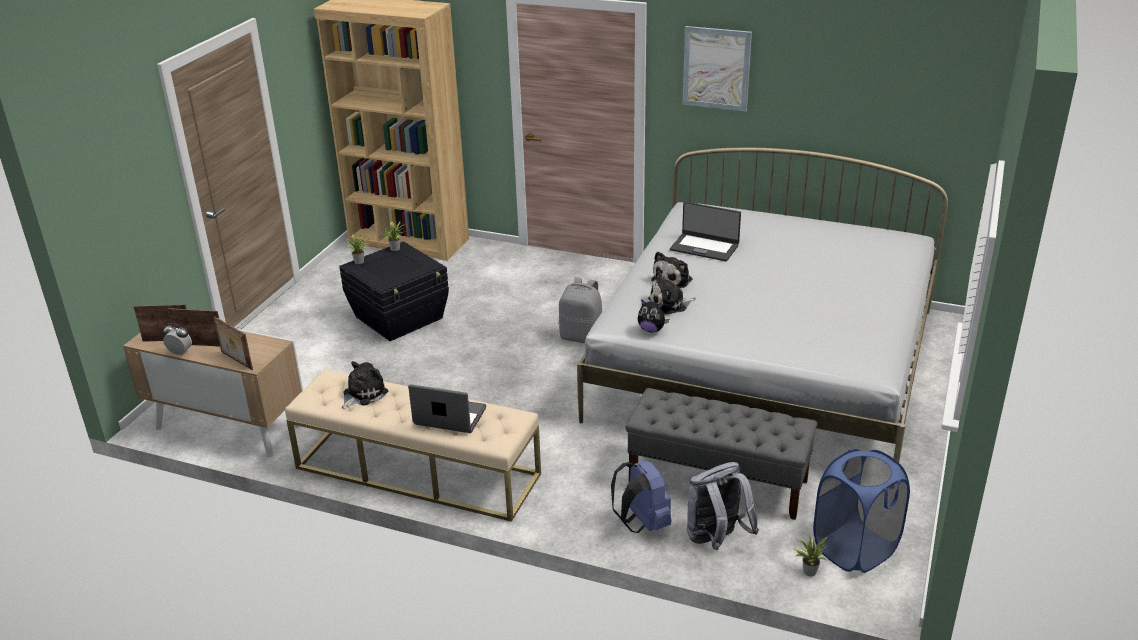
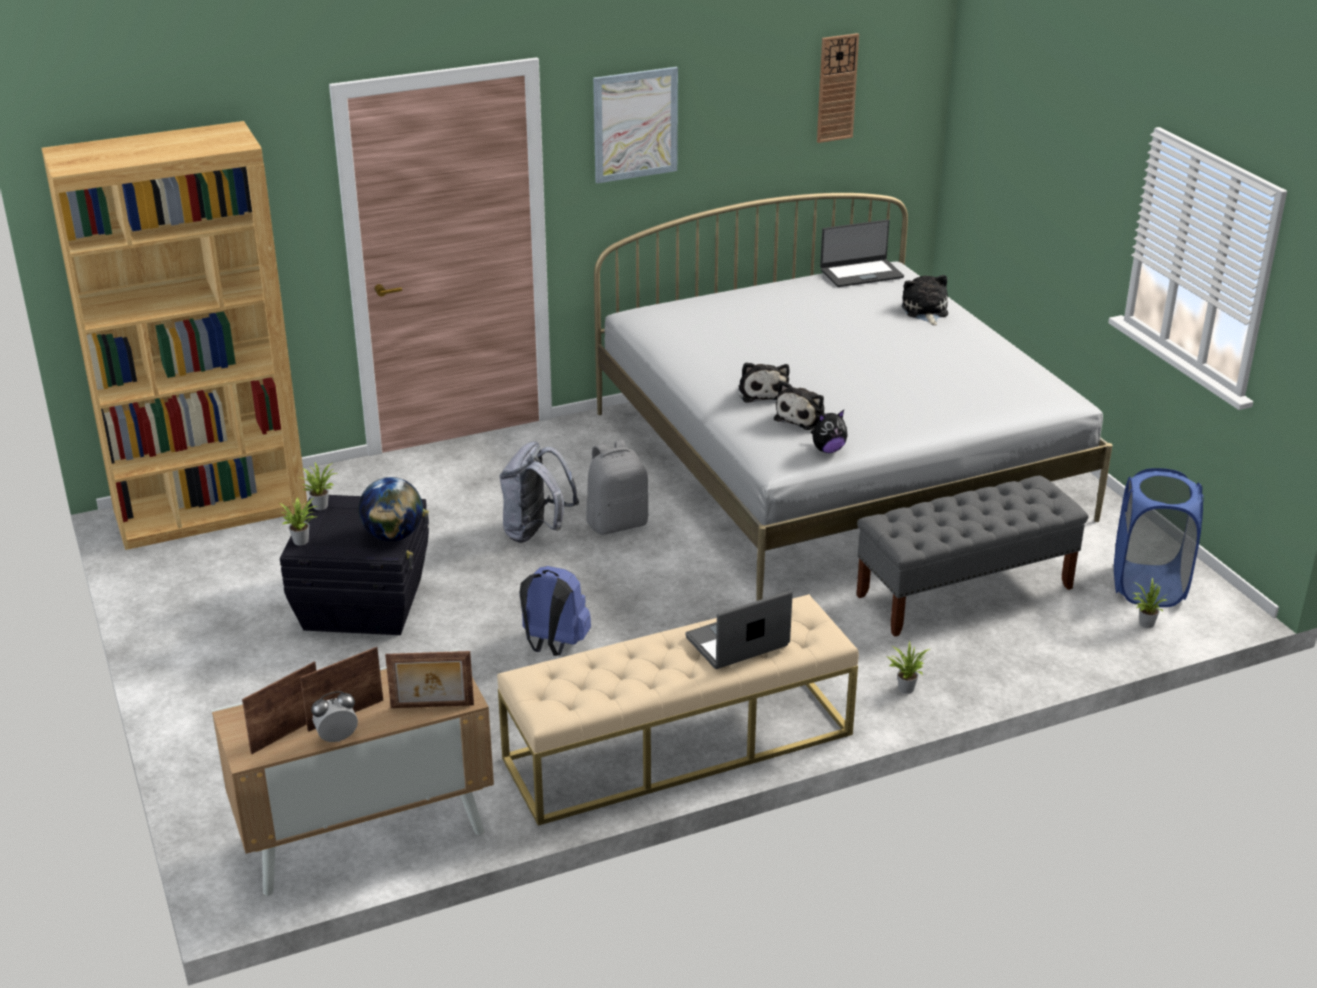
camera: 45 degrees left, 0 degrees up
(363, 394) = (600, 672): plush toy -> plush toy (925, 311)
(399, 278) = (393, 536): none -> globe
(584, 514) = (904, 687): none -> potted plant
(642, 523) = (965, 665): blue backpack -> blue backpack (553, 645)
(704, 247) = (734, 348): laptop -> laptop (861, 273)
(716, 540) = (1042, 641): grey backpack -> grey backpack (536, 532)
(892, 79) = (836, 88): none -> wall clock

